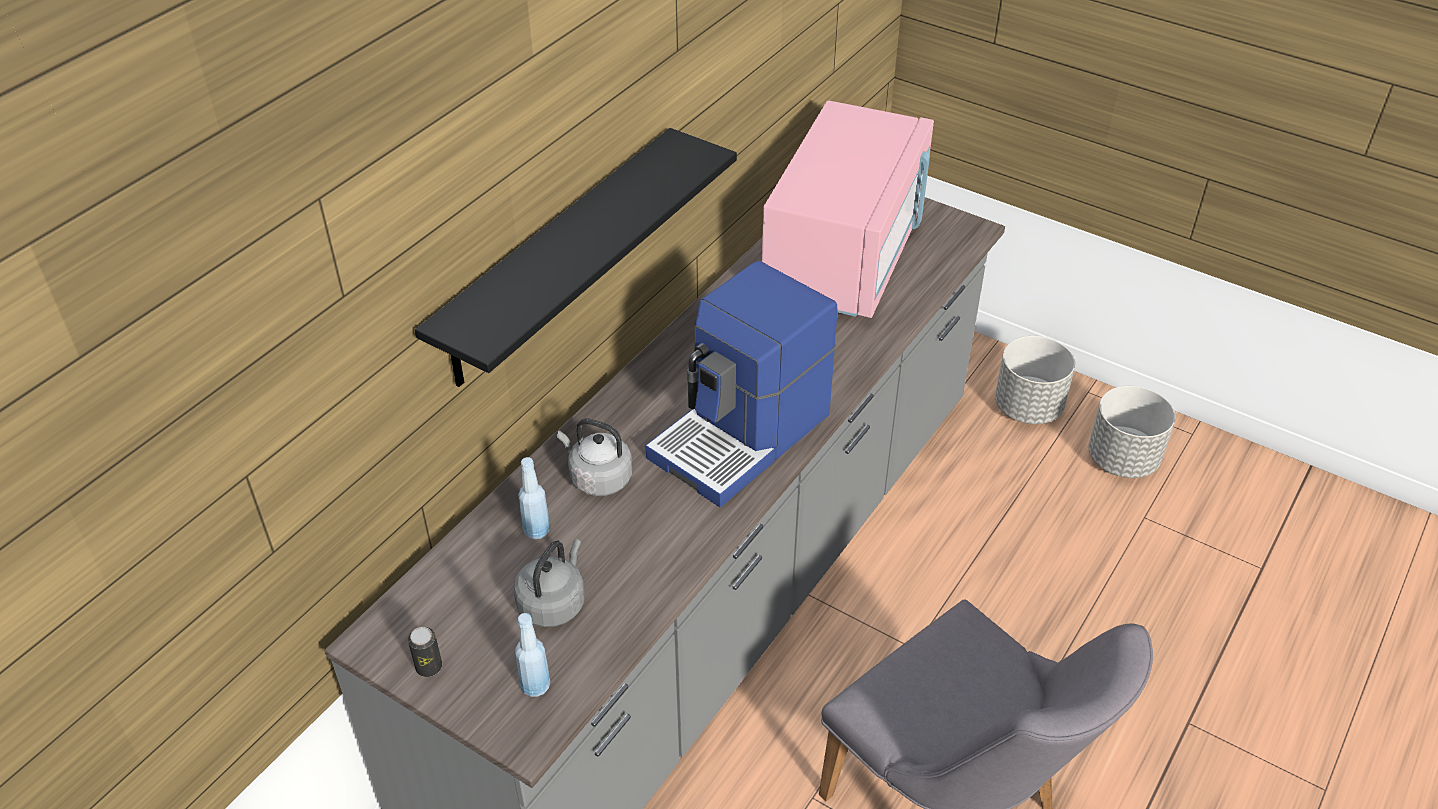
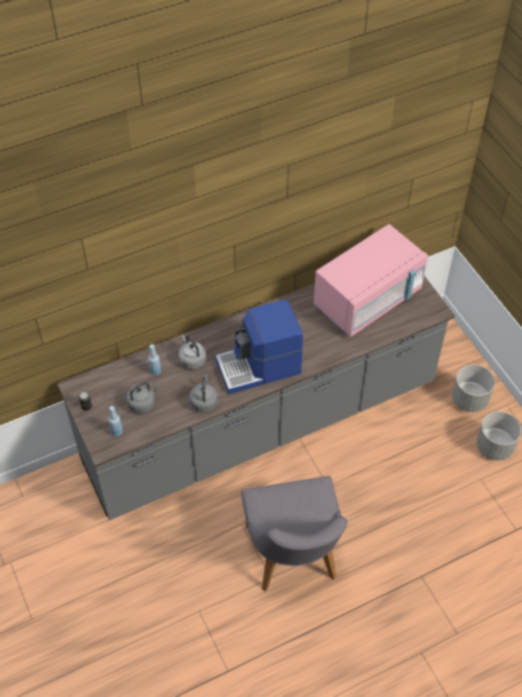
camera: 30 degrees right, 10 degrees up
(557, 258) = (201, 268): black shelf -> none
(681, 542) = (204, 401): none -> grey kettle

